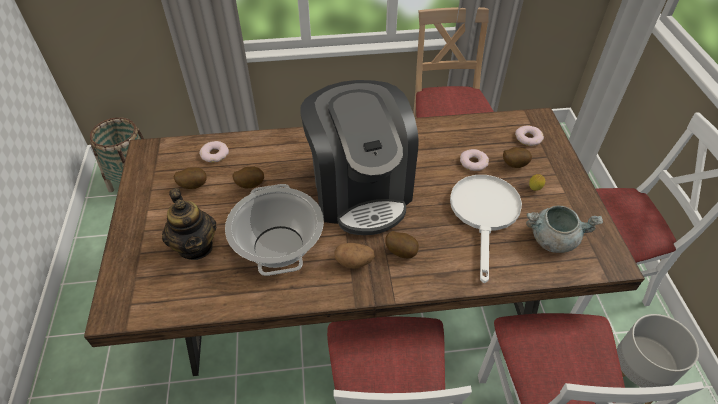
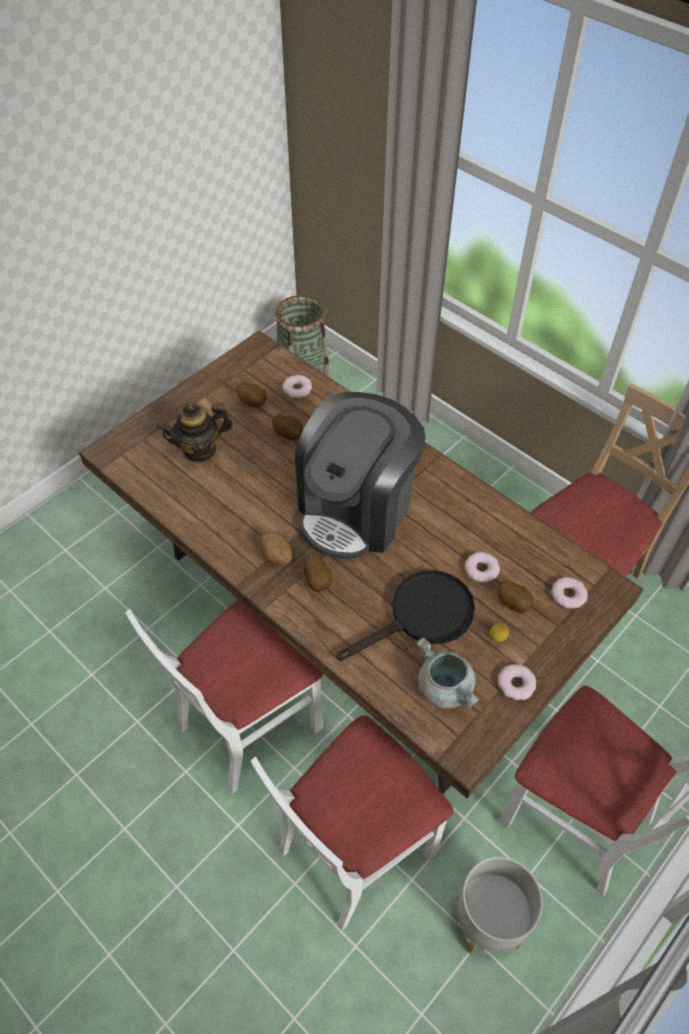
camera: 50 degrees right, 5 degrees up
(196, 246) = (200, 450): teapot -> teapot turned 45 degrees clockwise
(278, 246) = (246, 497): cooking pot -> none
(484, 214) = (421, 616): white frying pan -> black frying pan
(576, 202) = (516, 684): none -> donut

